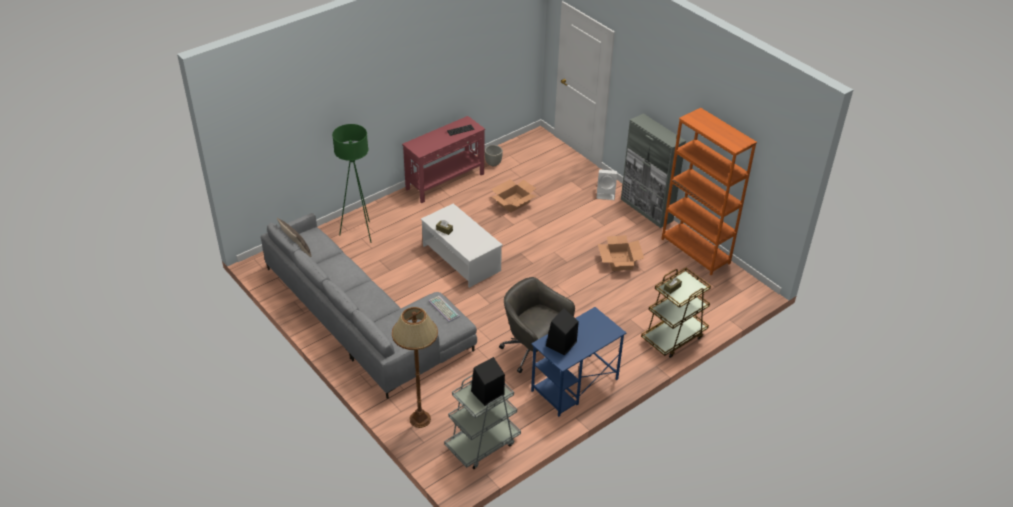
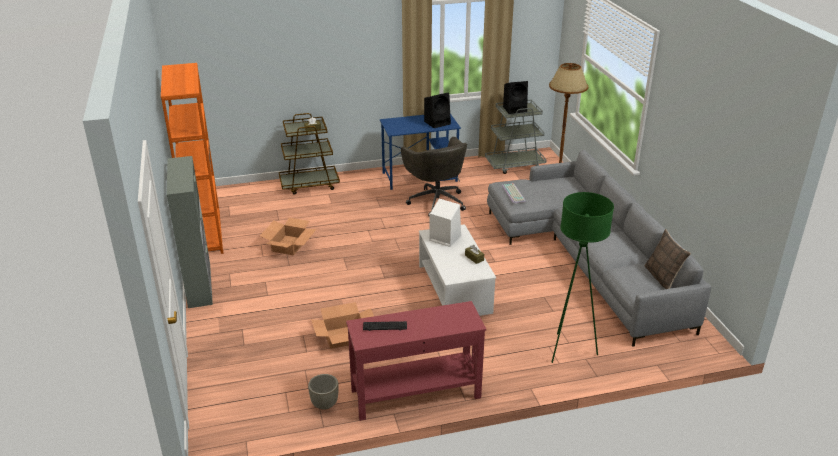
camera: 155 degrees left, 10 degrees down
(606, 194) = (221, 315): white speaker -> white speaker (444, 238)

